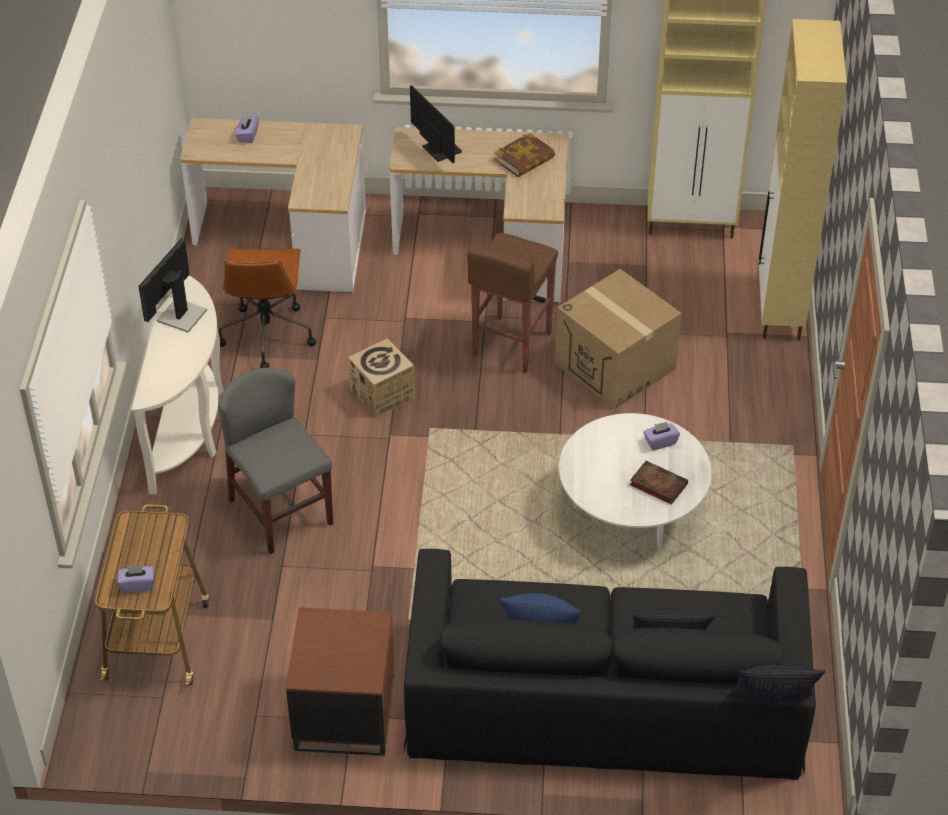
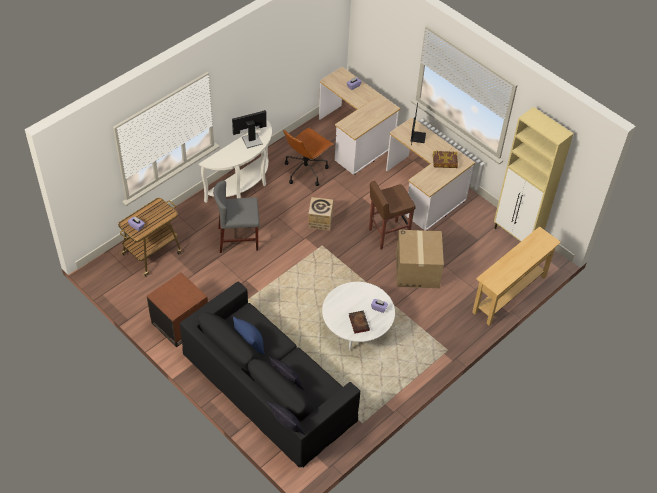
camera: 40 degrees right, 5 degrees up
(281, 512) = (238, 239): grey chair -> grey chair turned 105 degrees counterclockwise
(779, 310) = (509, 294): beige cabinet -> beige console table

